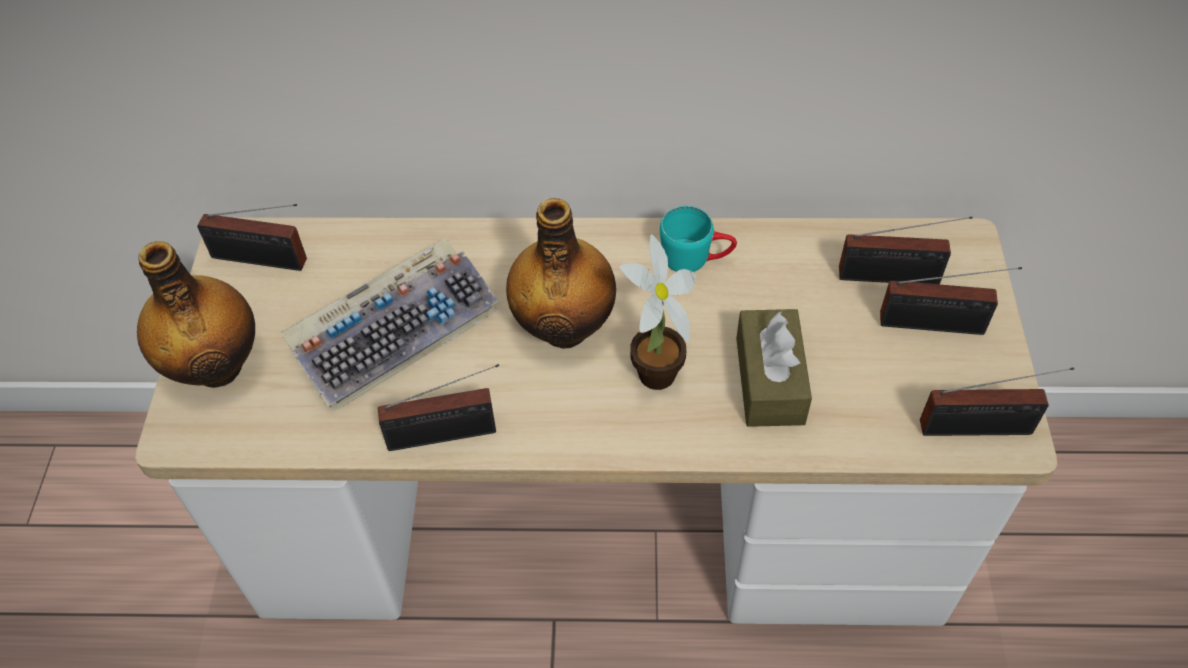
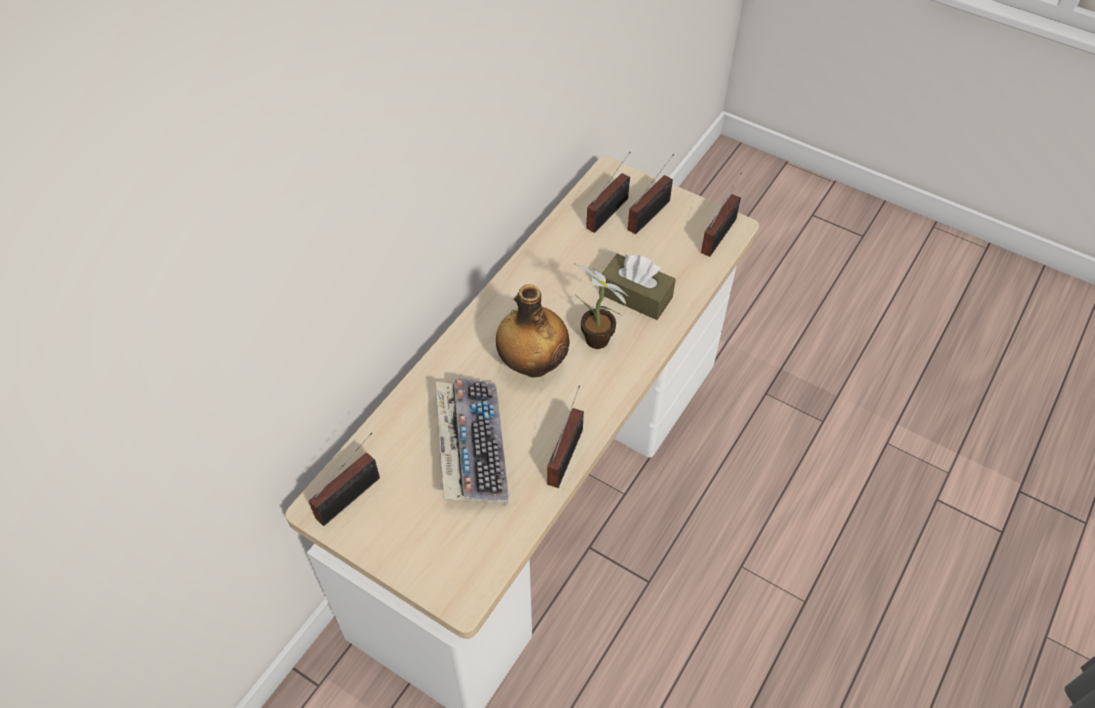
camera: 60 degrees left, 0 degrees up
(216, 365) = (422, 557): bottle -> none
(696, 257) = (531, 282): turquoise mug -> none

